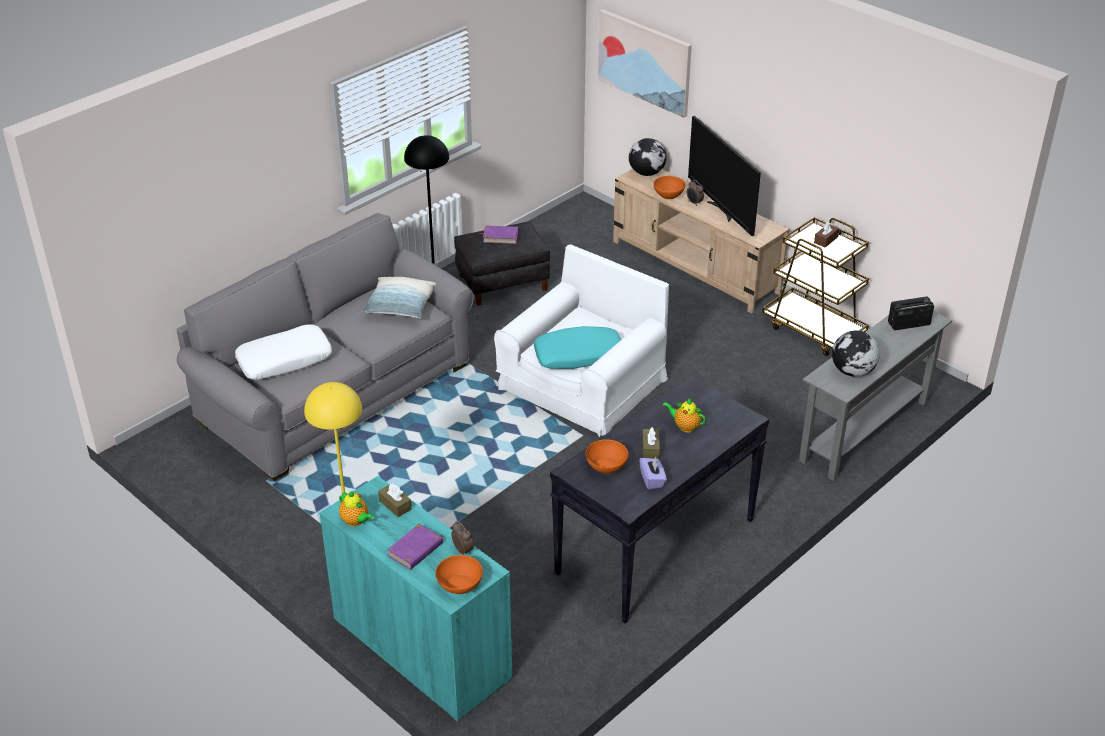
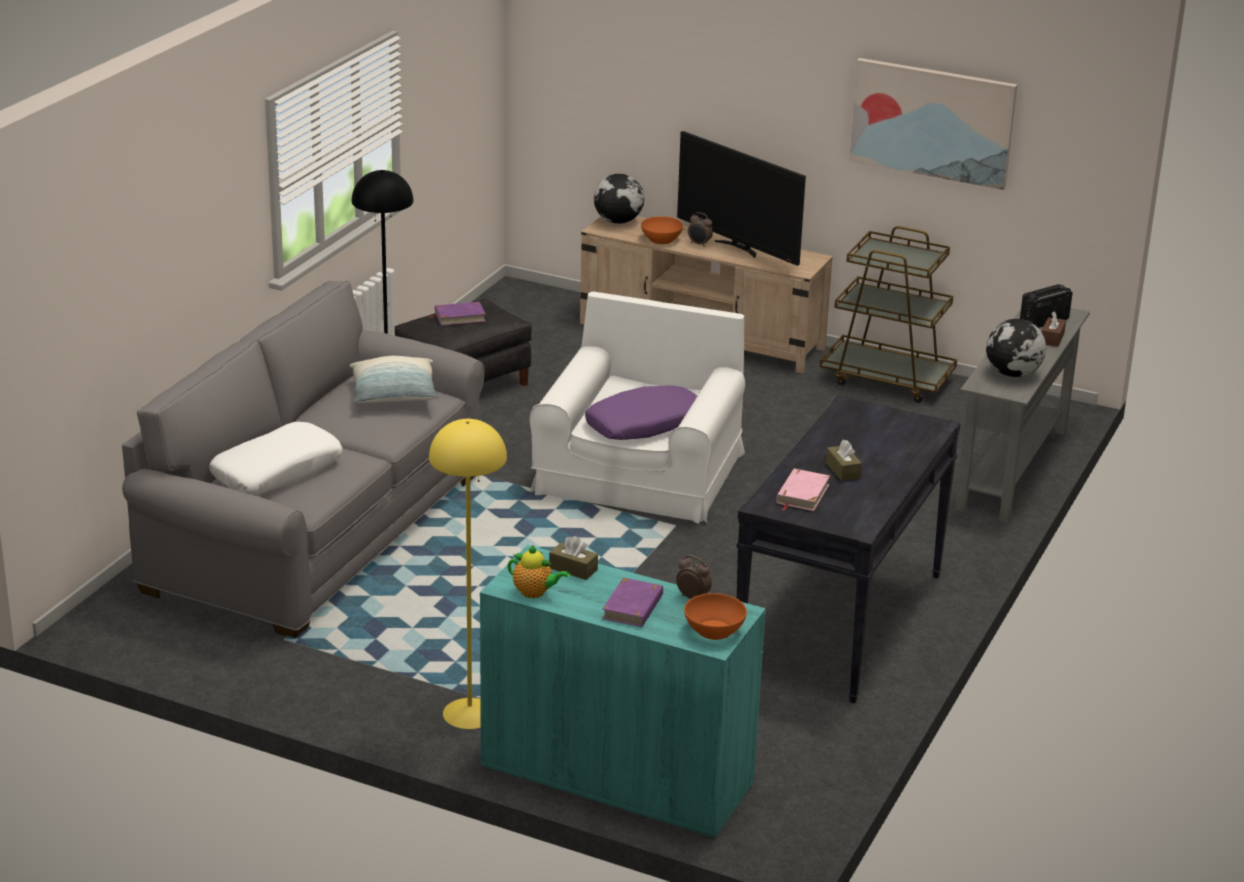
camera: 20 degrees left, 10 degrees down
(578, 357) = (646, 426): turquoise pillow -> purple pillow
(606, 465) = (802, 494): orange bowl -> pink book
(645, 62) = (601, 73): picture -> picture (932, 122)
(652, 480) = (867, 499): purple tissue box -> none
(685, 426) = (868, 444): teapot -> none
(826, 240) = (896, 253): brown tissue box -> brown tissue box (1052, 338)

